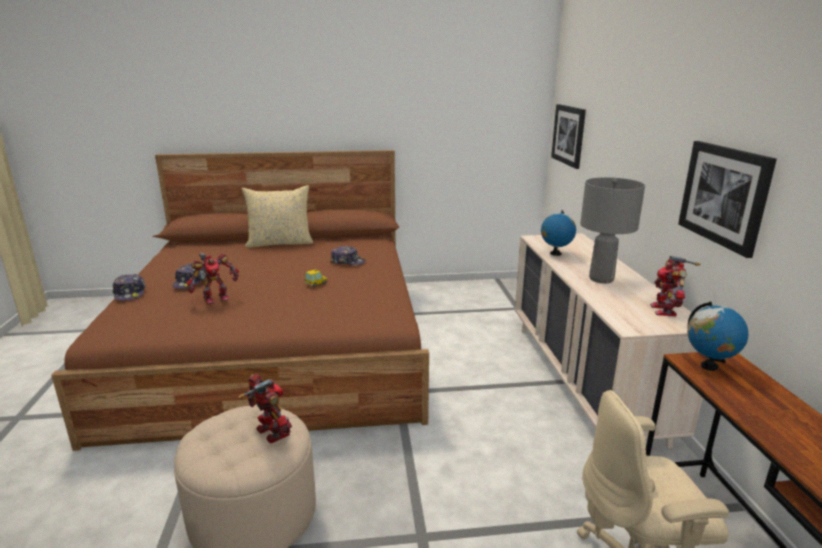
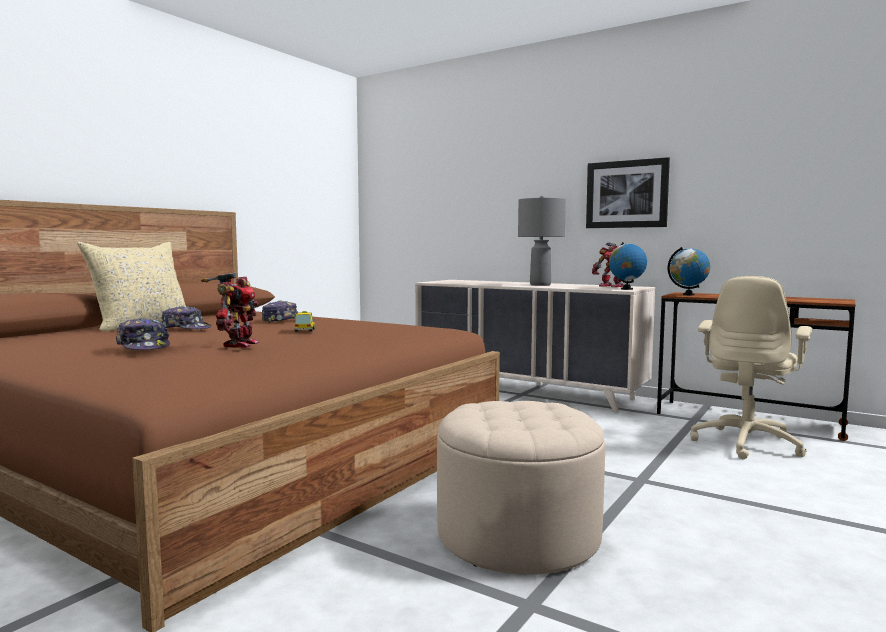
camera: 50 degrees left, 15 degrees down
(130, 293) = (66, 368): cap -> cap (186, 328)
(270, 434) = (532, 407): toy robot -> none
(555, 253) = (473, 283): globe -> globe (626, 289)
(569, 135) = (397, 200): picture -> none

